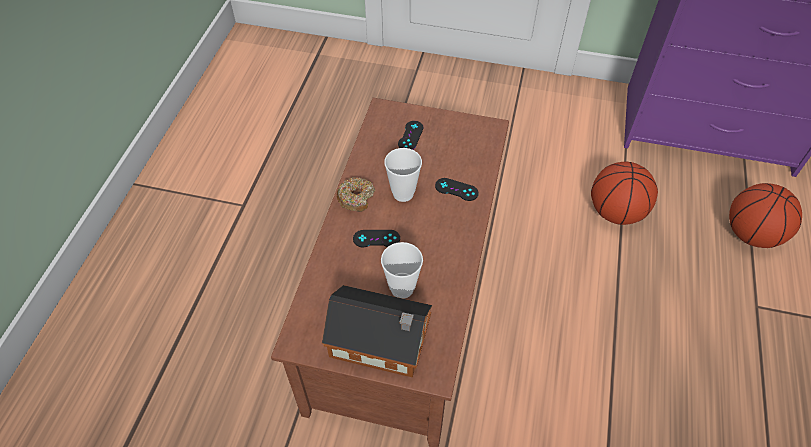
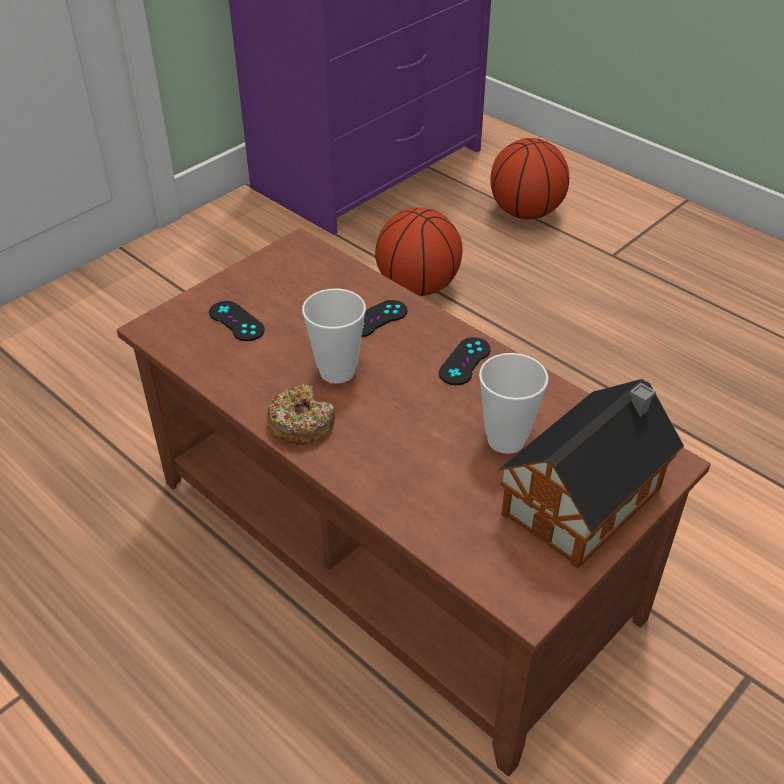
camera: 60 degrees left, 10 degrees down
(376, 239) = (397, 431): black game controller -> black game controller (464, 361)

